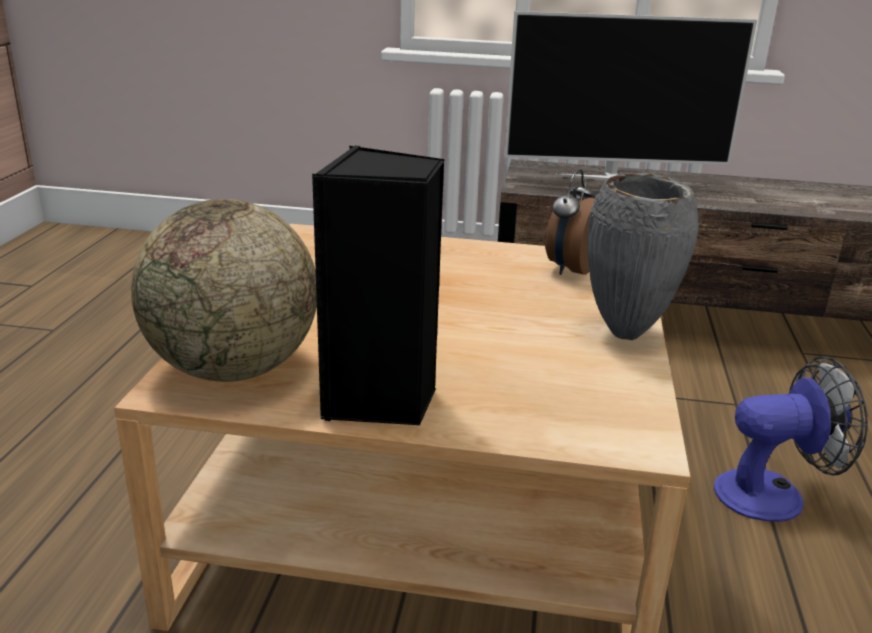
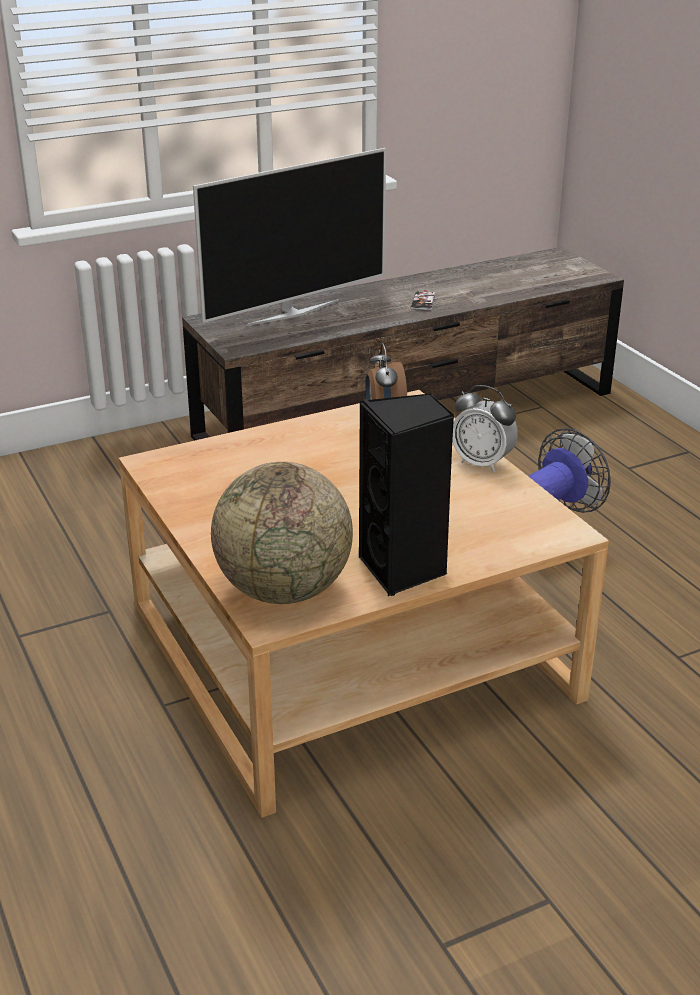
camera: 35 degrees left, 5 degrees up
(628, 335) = (482, 463): grey vase -> alarm clock
(759, 199) = (423, 302): none -> phone

